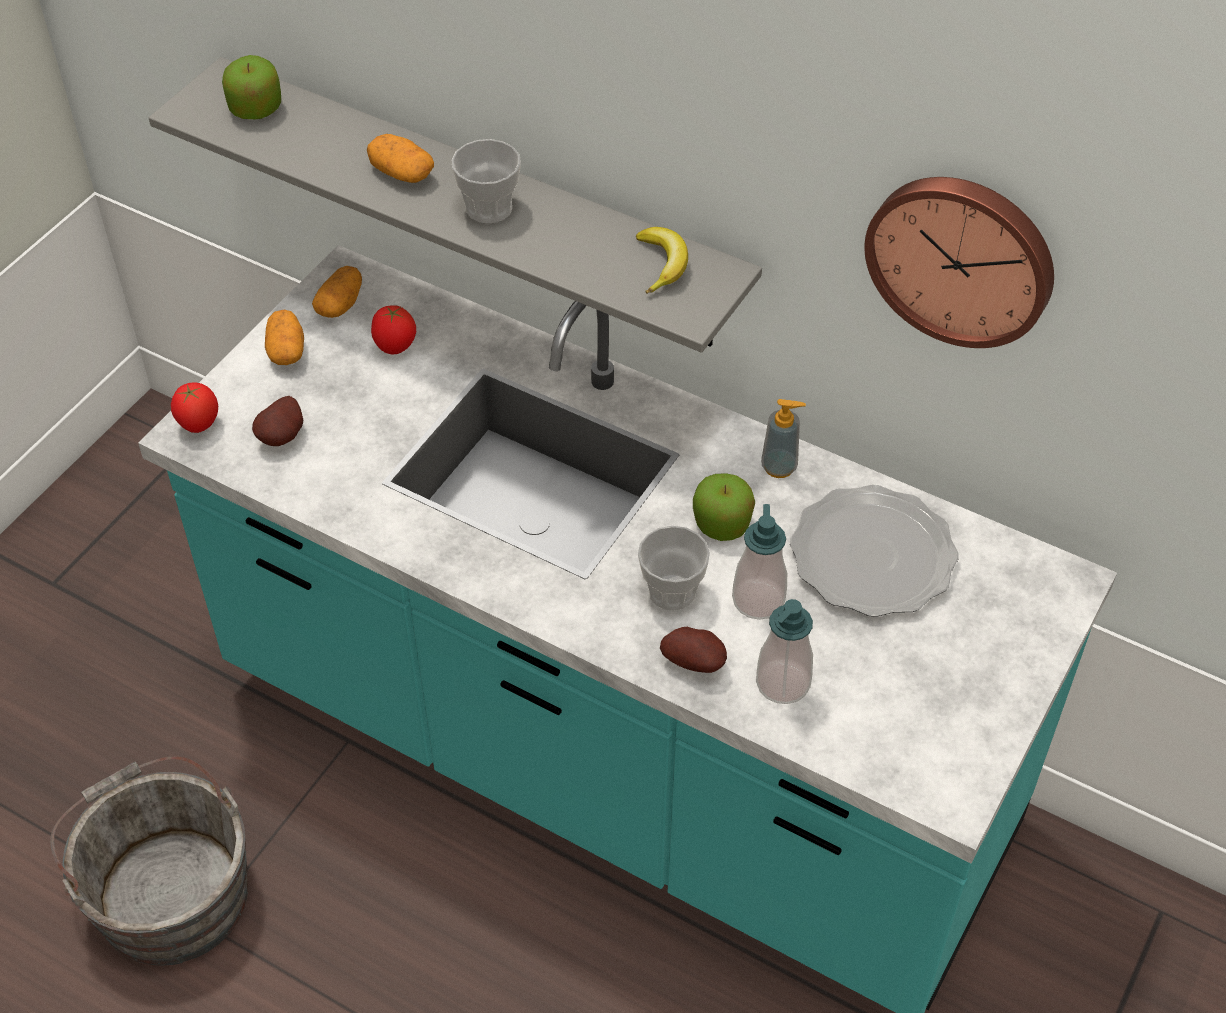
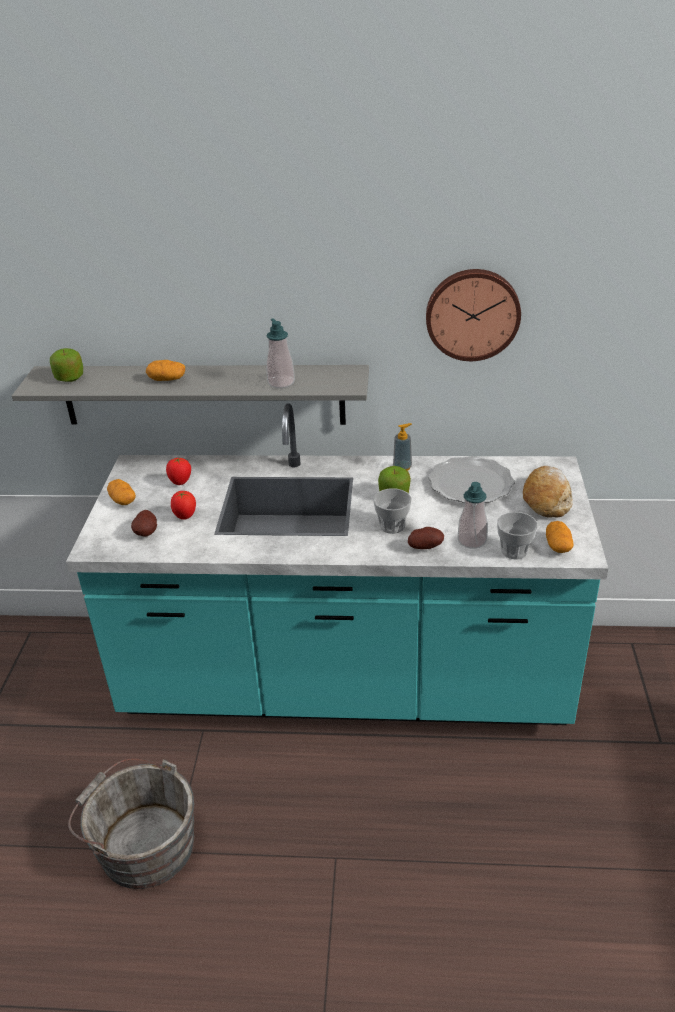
camera: 25 degrees left, 15 degrees down
(198, 425) = (96, 543): tomato -> tomato (185, 517)
(340, 304) = (138, 475): potato -> potato (558, 546)
(489, 208) = (222, 379): cup -> cup (514, 551)
(662, 264) = (322, 375): banana -> none
(758, 600) = (434, 515): soap dispenser -> soap dispenser (281, 382)
(983, 650) = (546, 499): none -> bread

